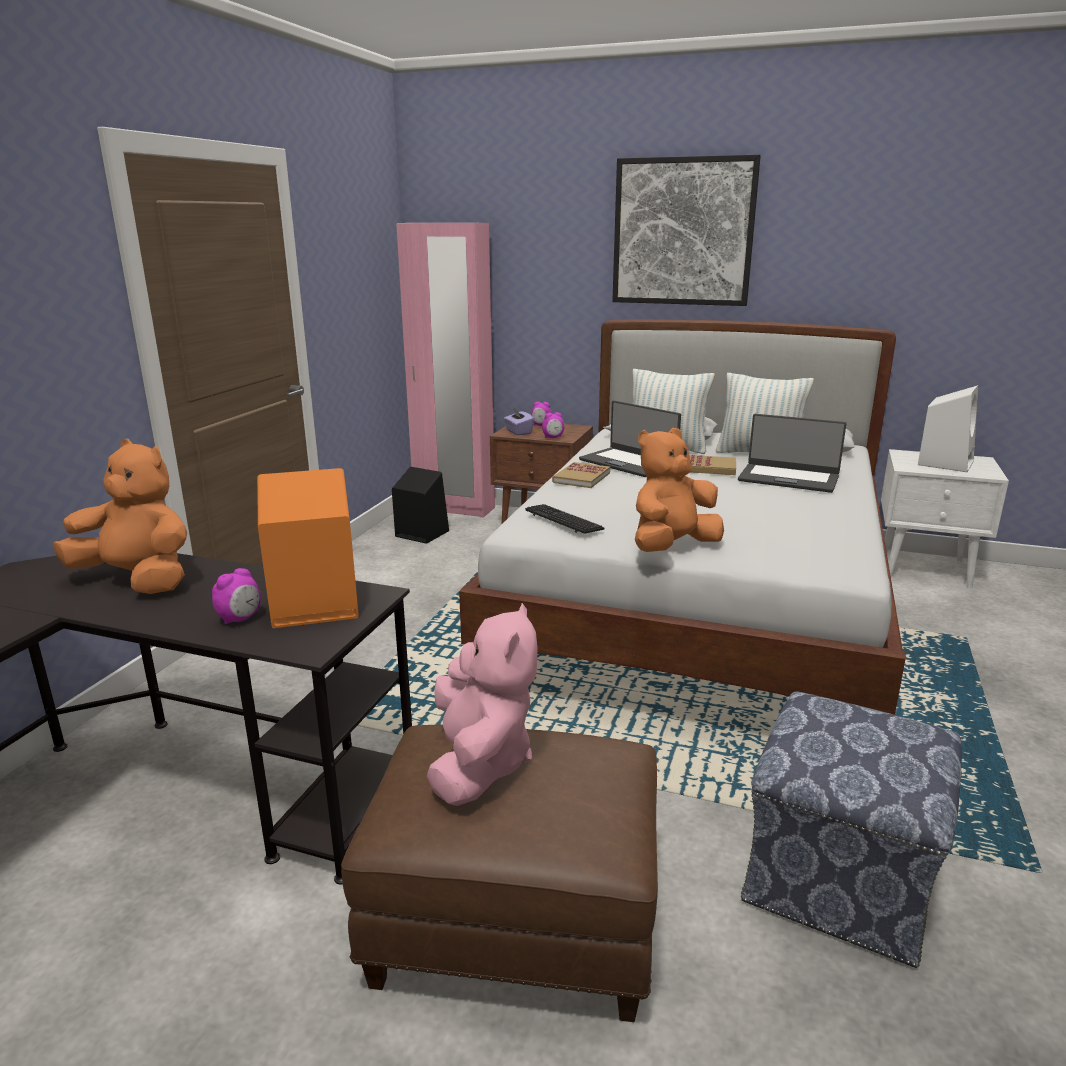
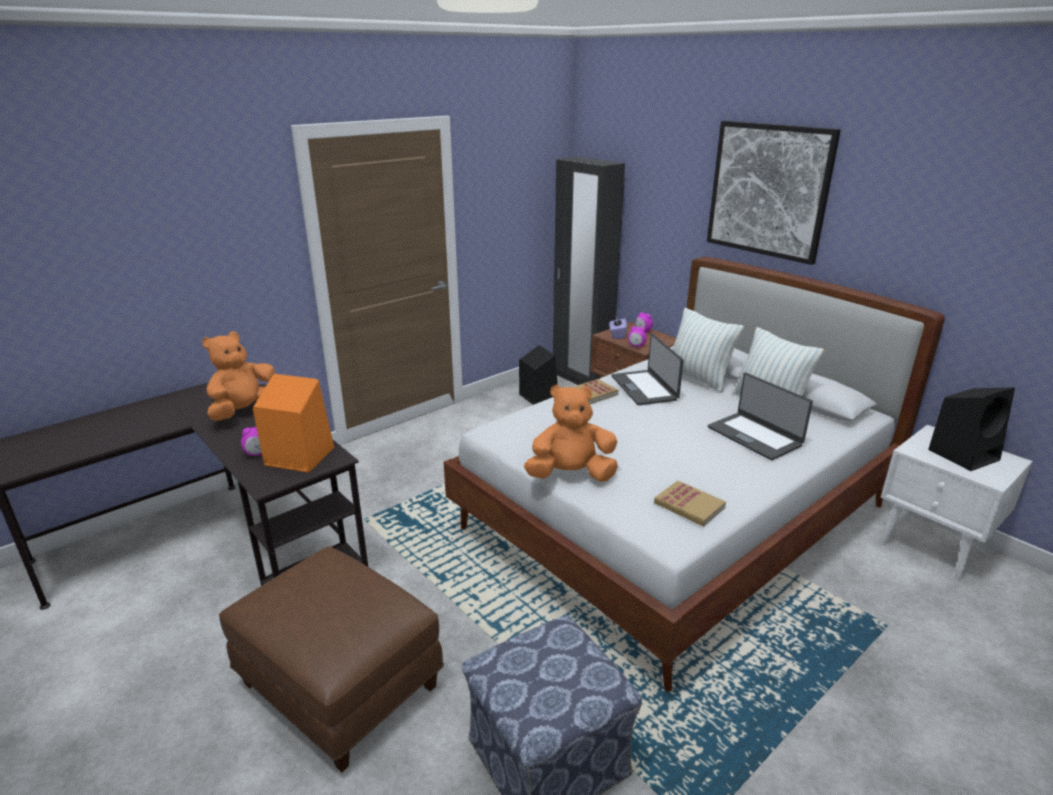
camera: 30 degrees right, 5 degrees up
(139, 580) = (245, 412): orange plush toy -> orange plush toy turned 105 degrees counterclockwise
(454, 508) = (580, 380): pink wardrobe -> black wardrobe
(480, 762) = (322, 584): pink plush toy -> none
(563, 521) = (525, 431): keyboard -> none
(709, 468) = (702, 408): book -> book (689, 505)
(945, 462) = (964, 454): white speaker -> black speaker

